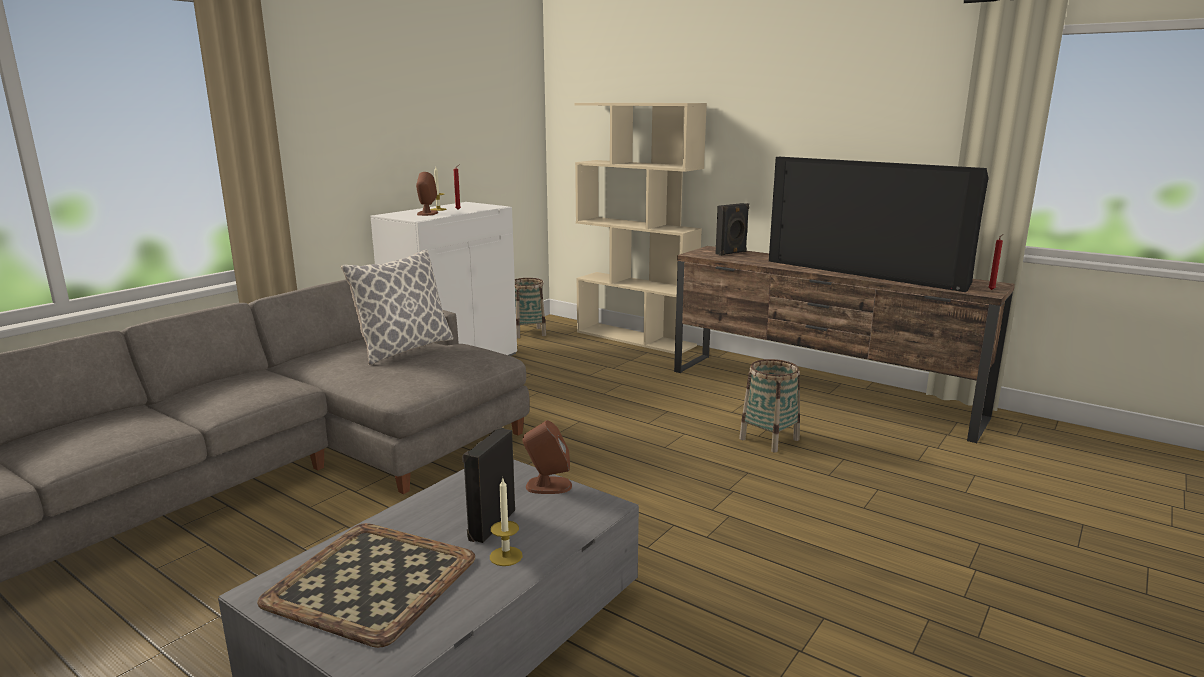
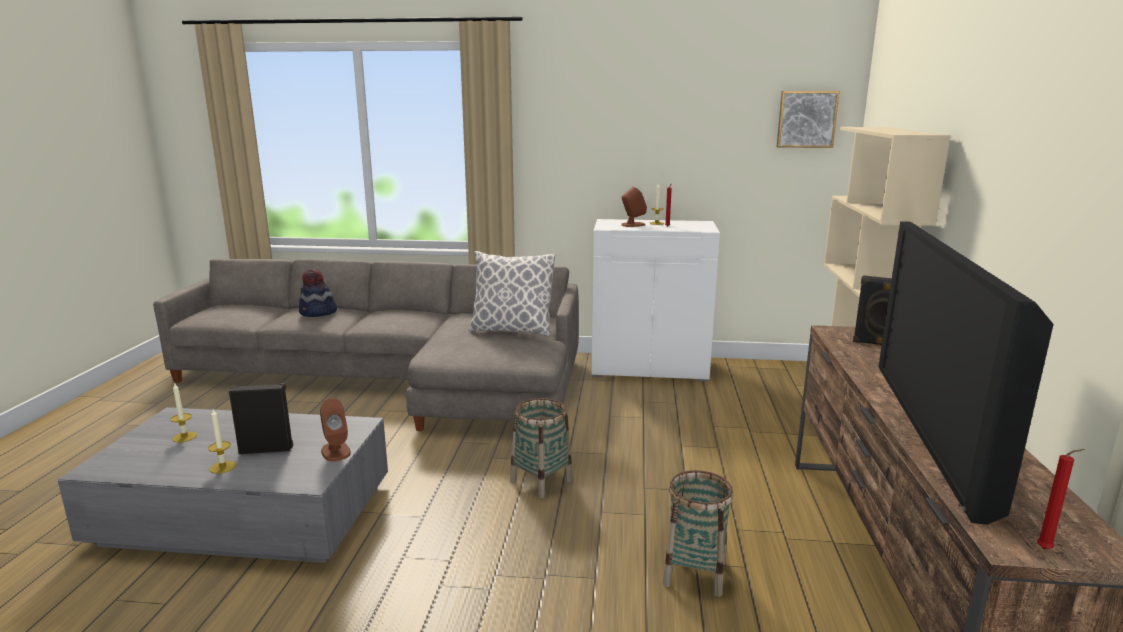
camera: 60 degrees right, 0 degrees up
(100, 426) = (318, 313): none -> hat
(369, 581) = (184, 437): tray -> candle
(513, 98) = (806, 119): none -> picture
(528, 333) = (766, 370): basket -> basket (541, 481)

